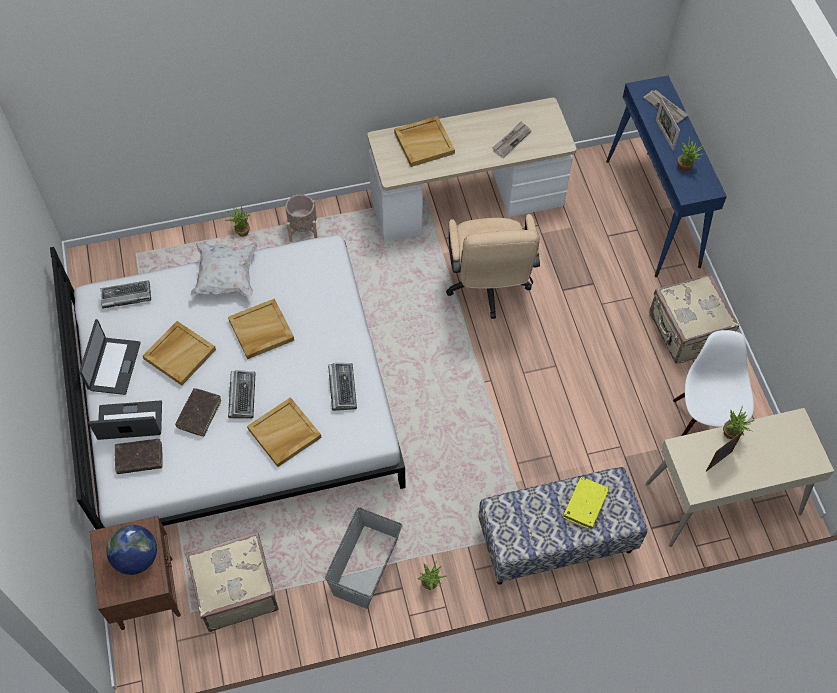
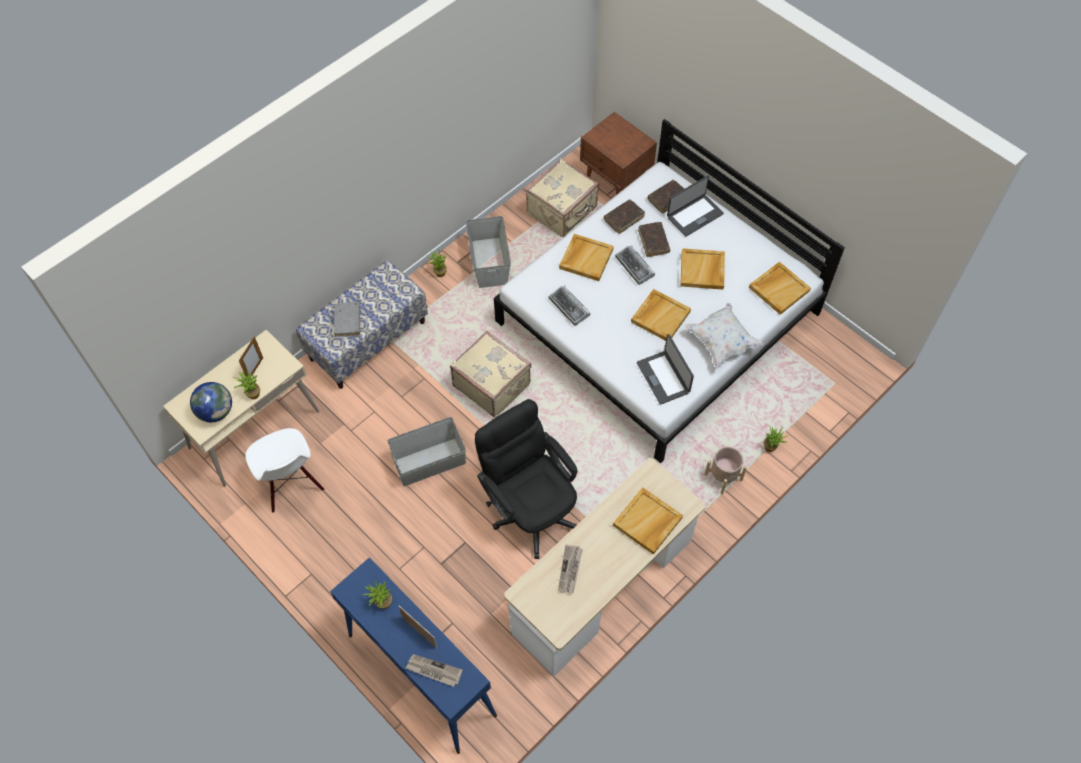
camera: 150 degrees right, 0 degrees up
(113, 366) = (739, 241): laptop -> laptop (663, 377)
(126, 296) = (779, 289): keyboard -> beige tray
(136, 558) = (615, 143): globe -> globe (216, 411)
(206, 460) = (624, 219): none -> brown book
(488, 288) = (530, 508): beige office chair -> black office chair
(557, 375) = (429, 461): none -> grey storage box
(585, 505) = (347, 322): yellow book -> grey book
(686, 332) = (336, 559): beige suitcase -> beige suitcase (492, 384)

